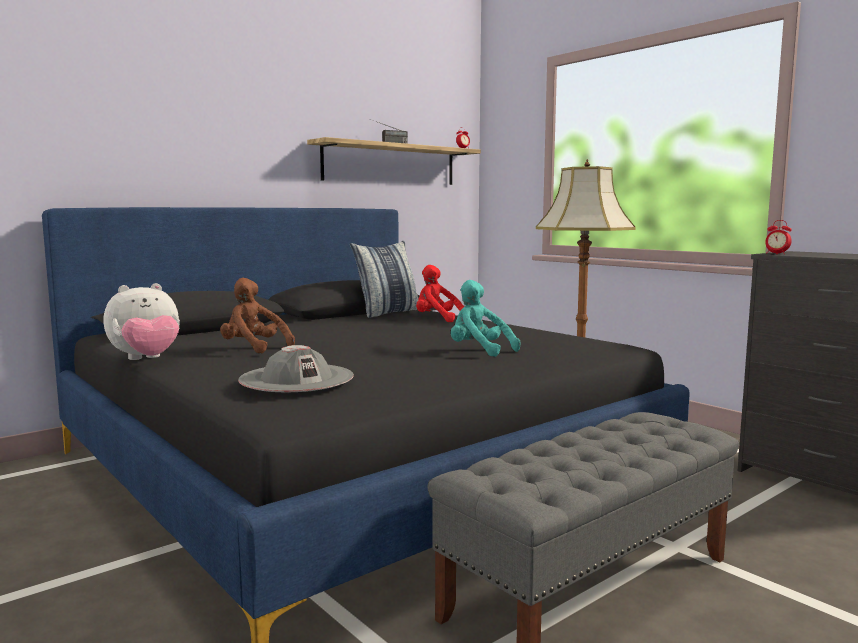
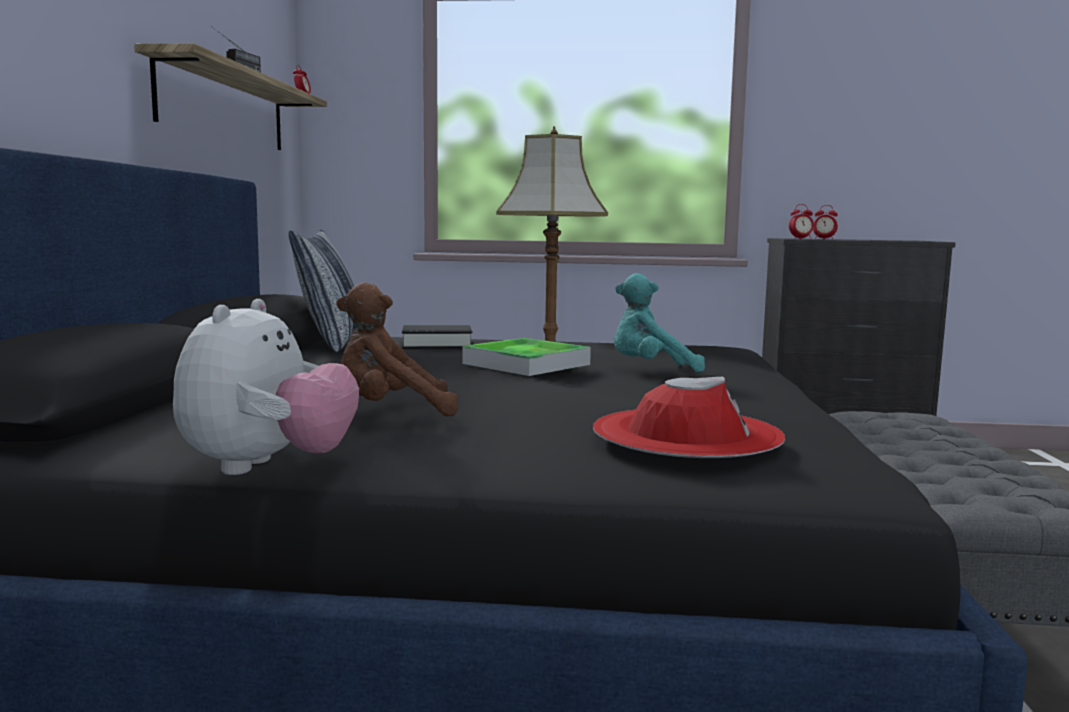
camera: 45 degrees left, 0 degrees up
(296, 378) = (686, 433): grey hat -> red hat
(417, 336) = (526, 364): none -> tray
(437, 320) = (436, 344): red plush toy -> black book
(814, 254) = (824, 239): none -> alarm clock

